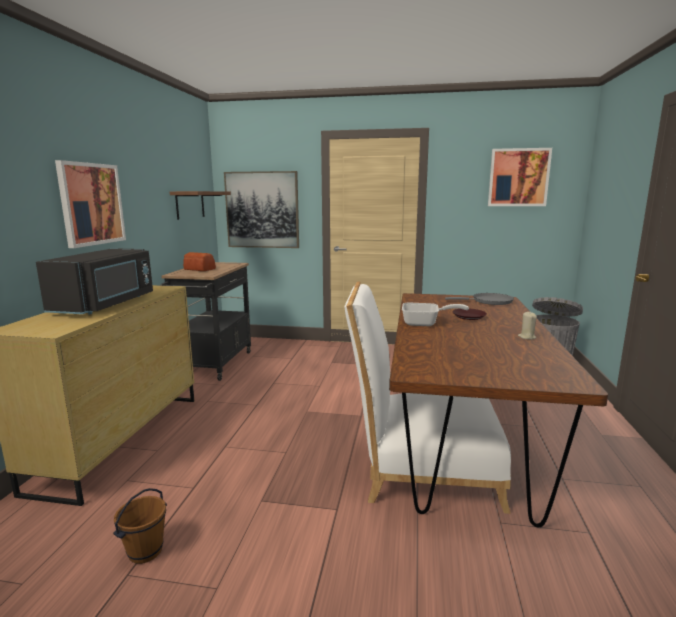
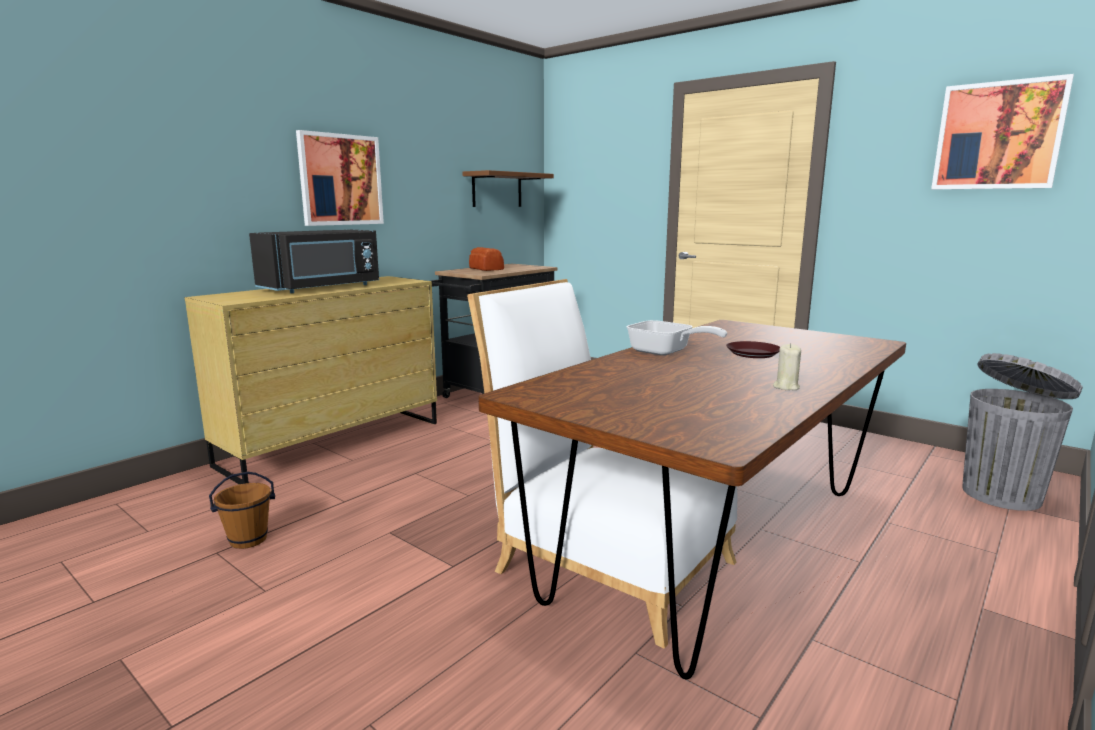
camera: 30 degrees right, 0 degrees up
(262, 210) = (595, 199): picture -> none
(489, 301) = (837, 342): grey frying pan -> none

